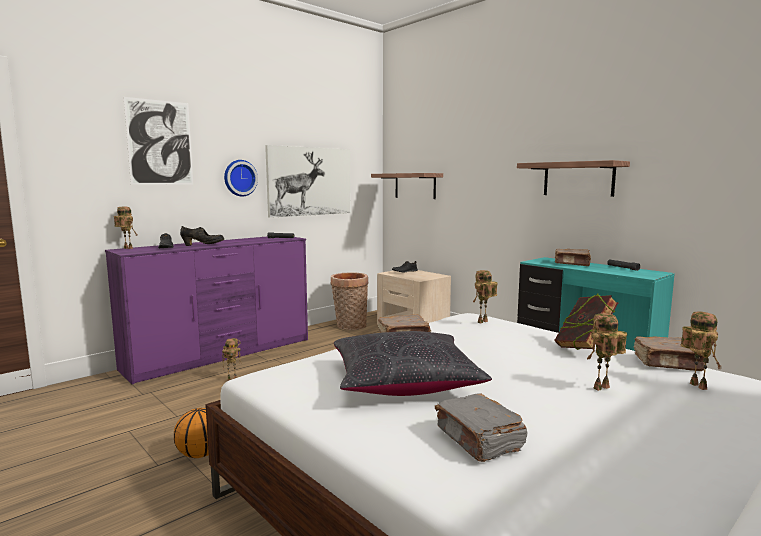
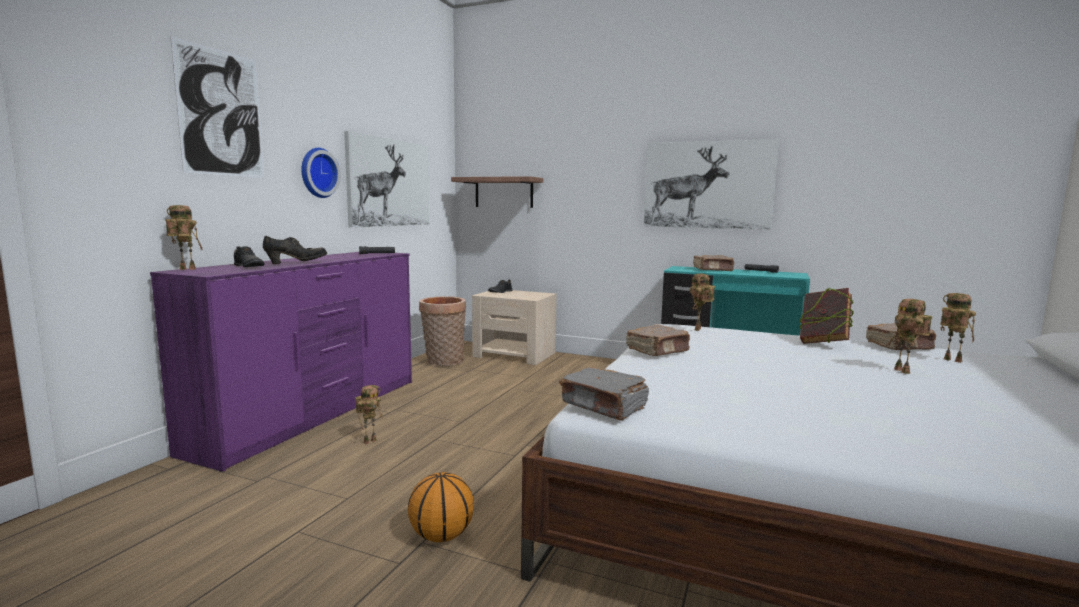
camera: 25 degrees left, 0 degrees up
(404, 382) = (746, 390): black pillow -> none
(479, 440) = (917, 427): grey book -> grey book (604, 406)
(578, 179) = (707, 185): shelf -> picture
(602, 389) = (904, 371): toy robot -> toy robot turned 45 degrees counterclockwise

